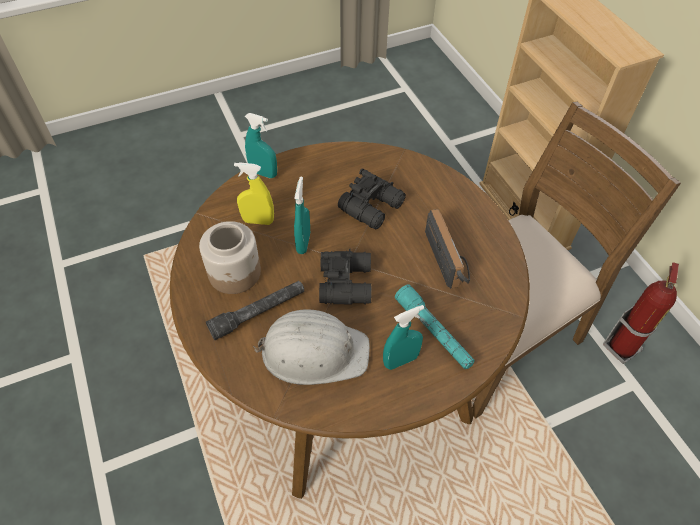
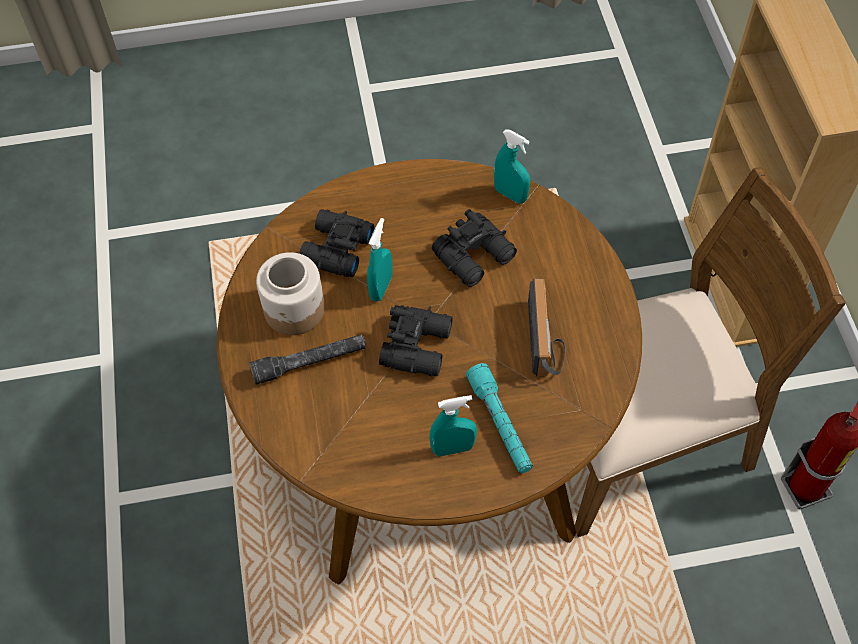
camera: 15 degrees right, 5 degrees up
(258, 221) = (335, 250): yellow spray bottle -> black binoculars
(263, 173) = (356, 188): turquoise spray bottle -> turquoise spray bottle (510, 195)
(314, 351) = (360, 418): white hard hat -> none

